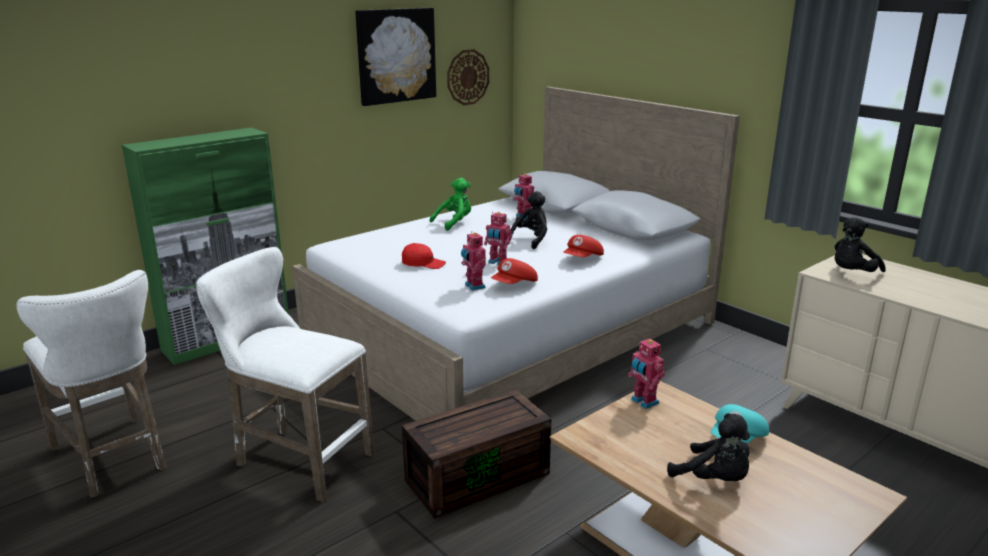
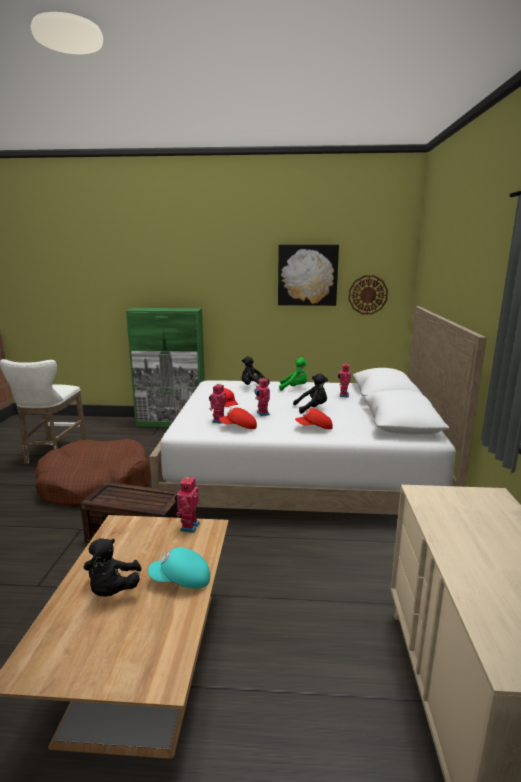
camera: 45 degrees right, 5 degrees down
(297, 459) = (96, 485): white stool -> brown dog bed
(852, 274) = (449, 505): black plush toy -> black plush toy (253, 387)

